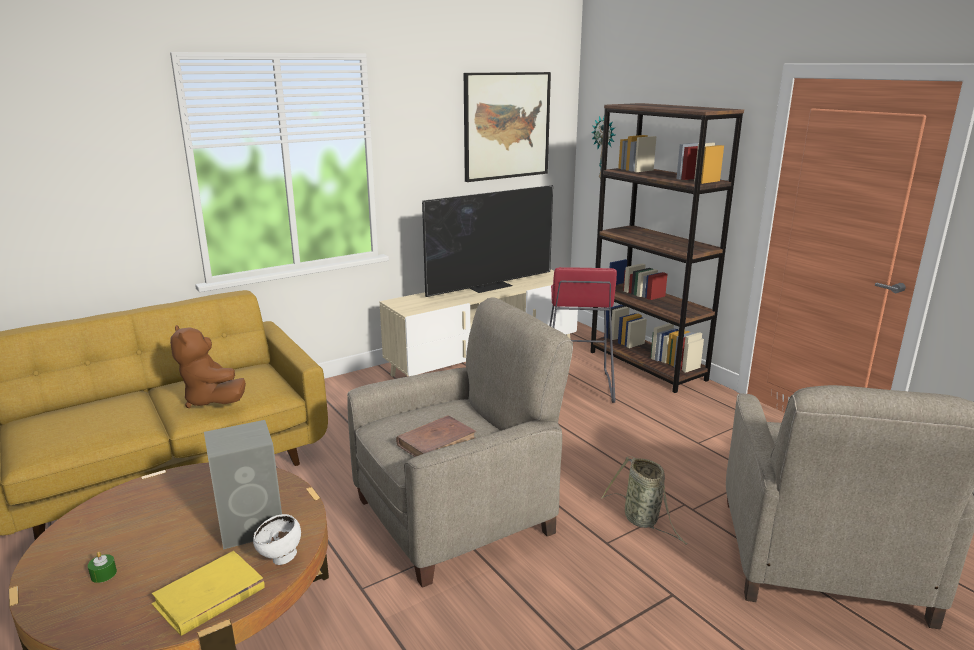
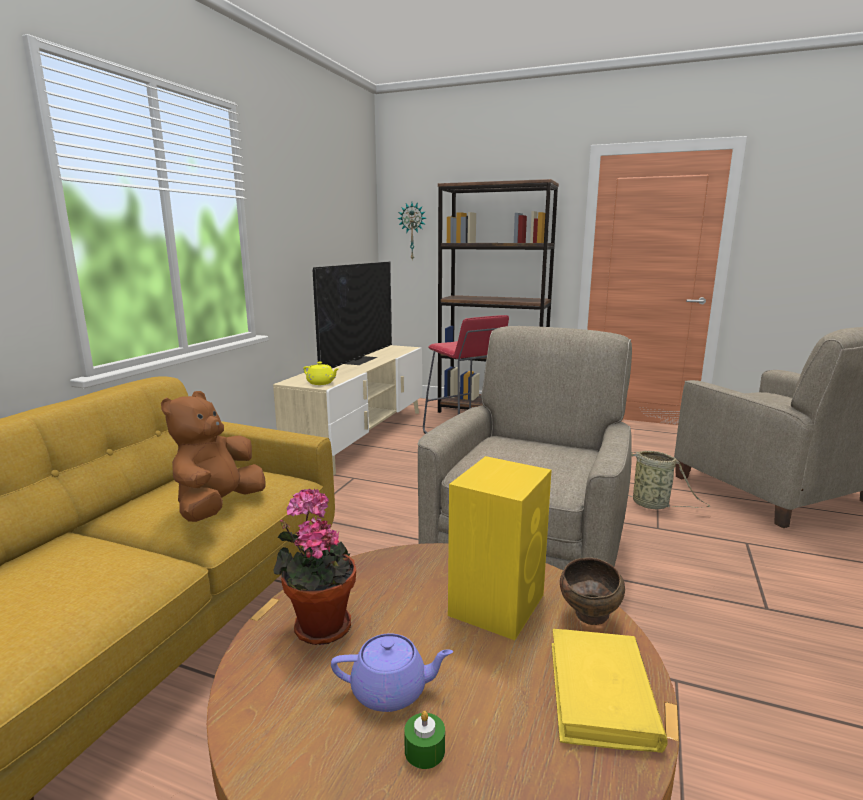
camera: 35 degrees left, 5 degrees down
(134, 542) = (391, 691): none -> purple teapot
(159, 494) = (319, 625): none -> potted plant
(212, 400) = (218, 507): brown plush toy -> brown plush toy turned 90 degrees clockwise
(253, 525) = (498, 603): grey speaker -> yellow speaker
(281, 559) = (590, 618): white bowl -> brown bowl
(413, 308) = (321, 383): none -> yellow teapot
(437, 442) = (551, 465): brown book -> none
(506, 126) = (338, 207): picture -> none

